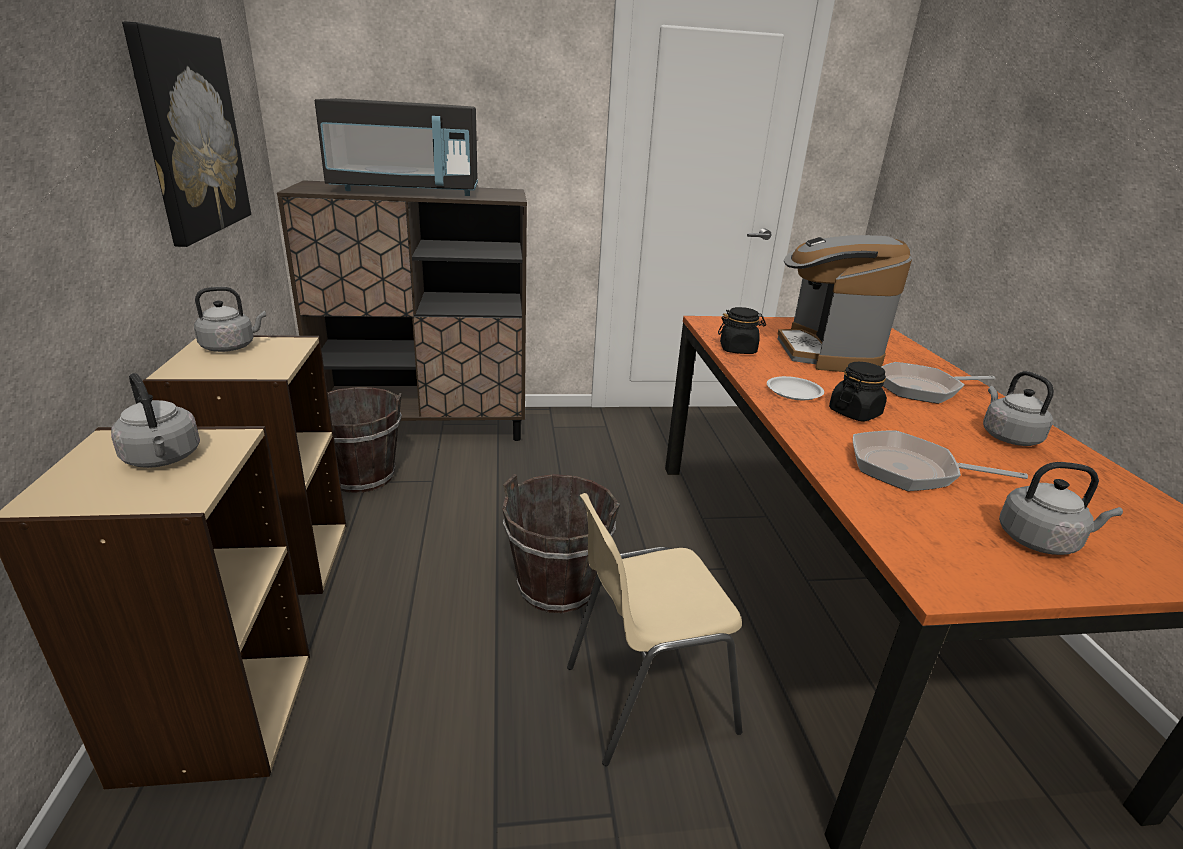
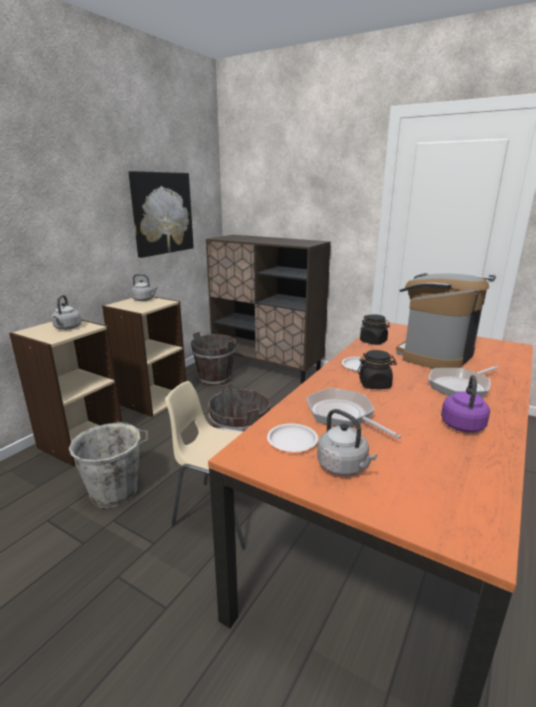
camera: 40 degrees right, 5 degrees down
(407, 191) = (263, 240): black microwave -> none
(436, 772) = (116, 492): none -> grey bucket
(922, 388) = (461, 386): frying pan -> frying pan turned 60 degrees counterclockwise
(939, 531) = (292, 441): none -> white plate
(1007, 436) = (462, 424): grey kettle -> purple kettle

